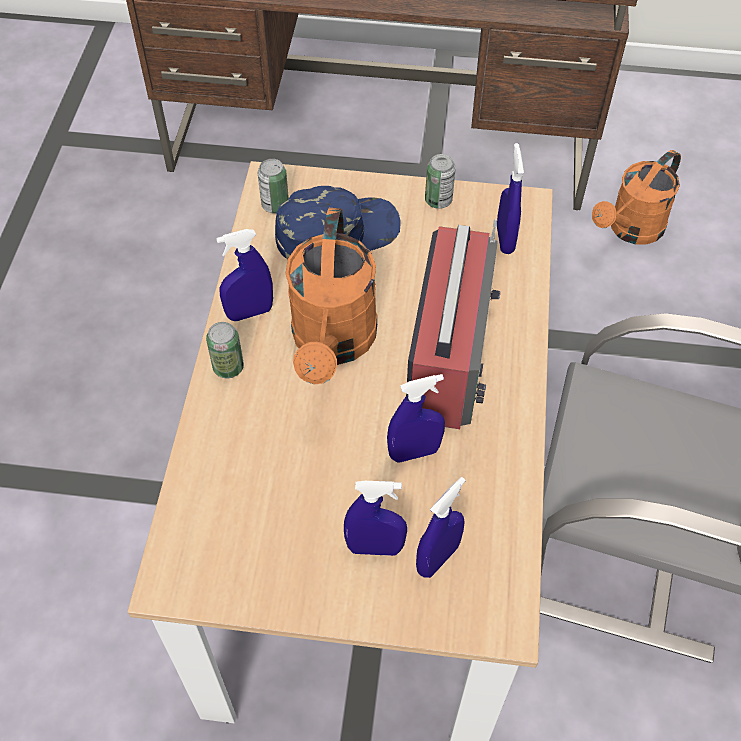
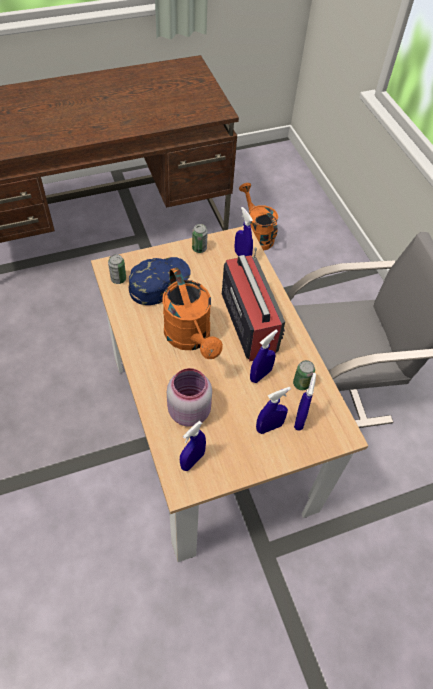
camera: 30 degrees left, 0 degrees up
(228, 367) = (145, 370): can -> can (301, 383)
(249, 312) = (139, 339): blue spray bottle -> blue spray bottle (192, 460)
(256, 460) = (188, 410): none -> pink jar
(630, 230) = (256, 235): orange watering can -> orange watering can turned 135 degrees clockwise

